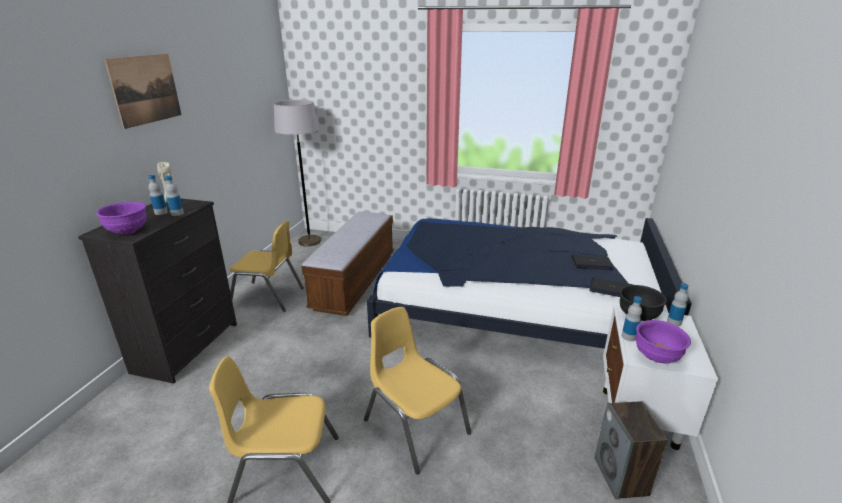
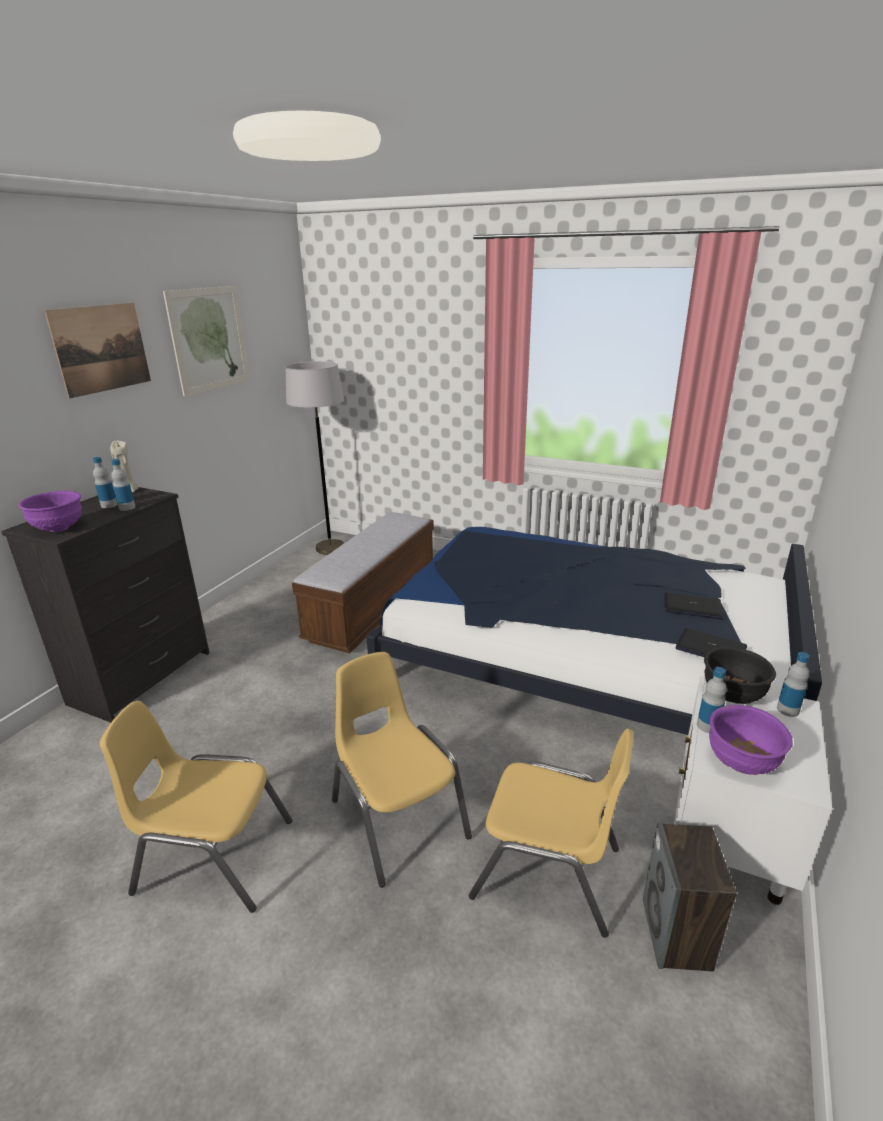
camera: 10 degrees right, 0 degrees up
(220, 83) = (209, 339): none -> picture
(268, 297) = (257, 619): yellow chair -> yellow chair (547, 872)

